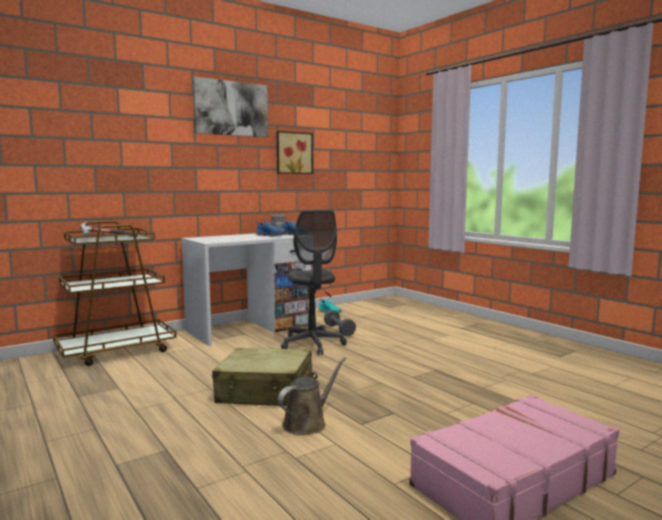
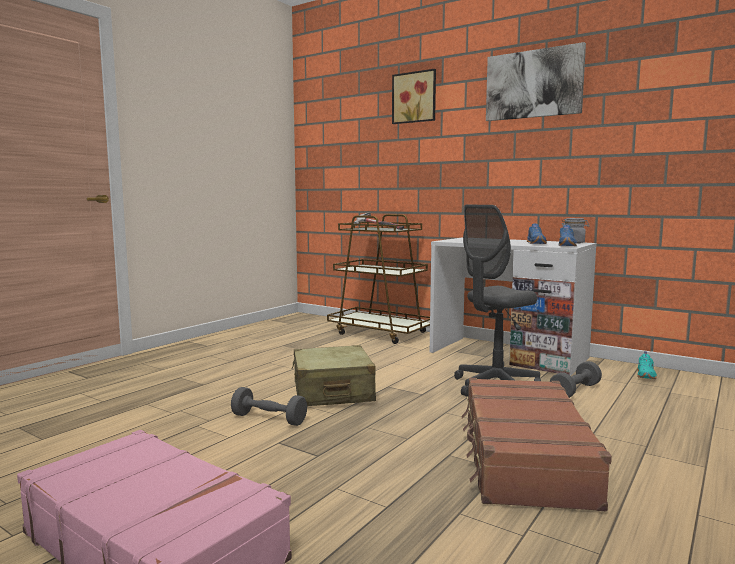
camera: 70 degrees right, 0 degrees up
(293, 153) = (627, 130): picture -> picture (415, 97)
(307, 423) = (269, 419): brown watering can -> grey dumbbell
(425, 361) = (523, 458): none -> brown suitcase

